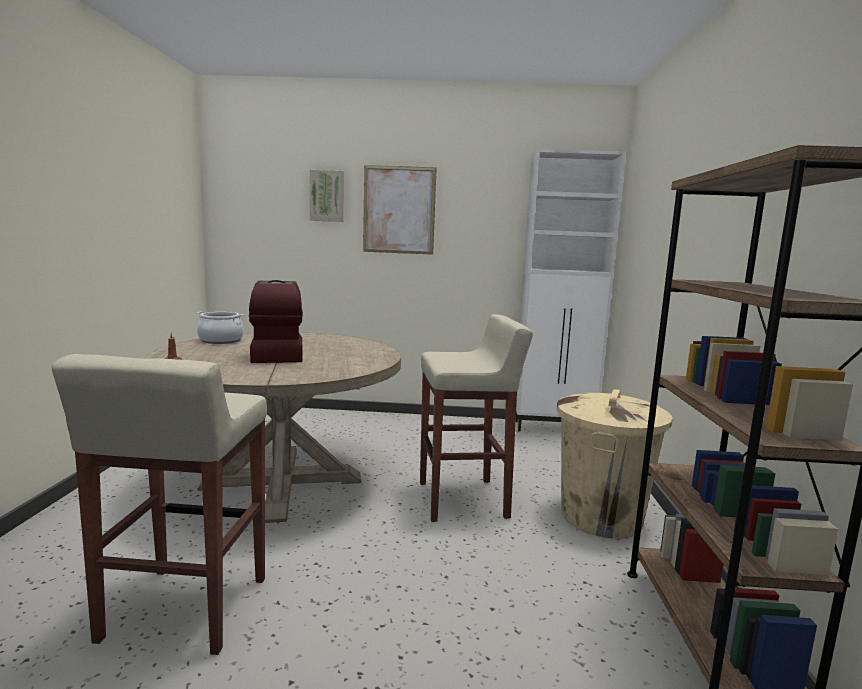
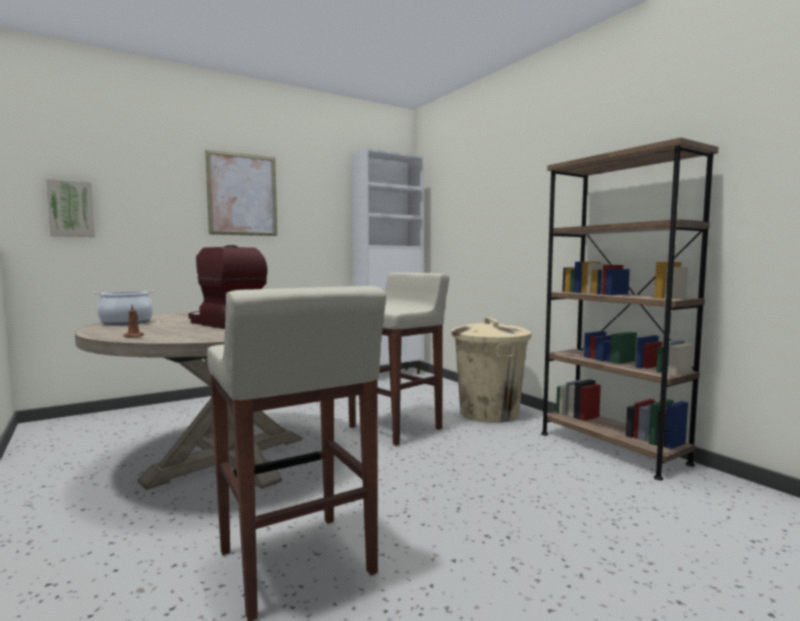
camera: 35 degrees left, 5 degrees down
(327, 196) = (166, 178): picture -> picture (71, 209)

